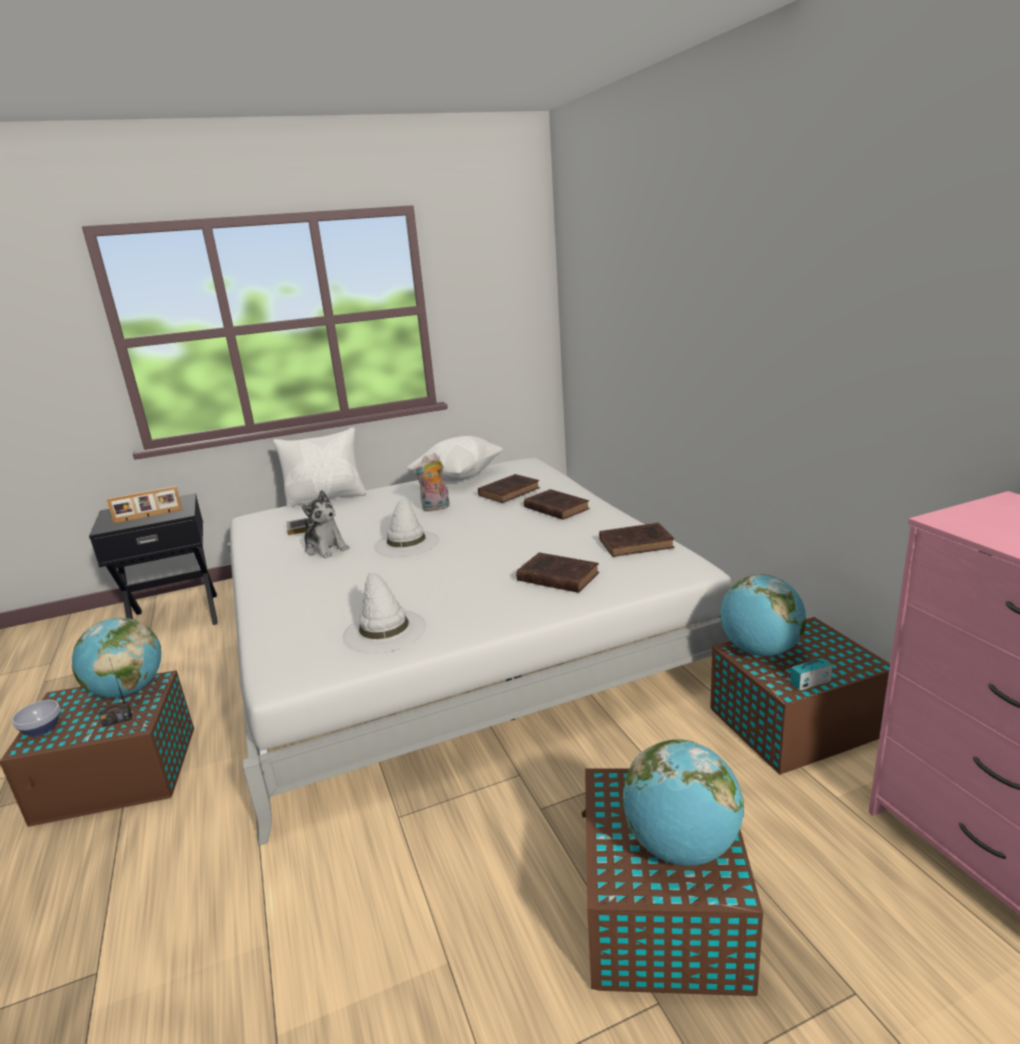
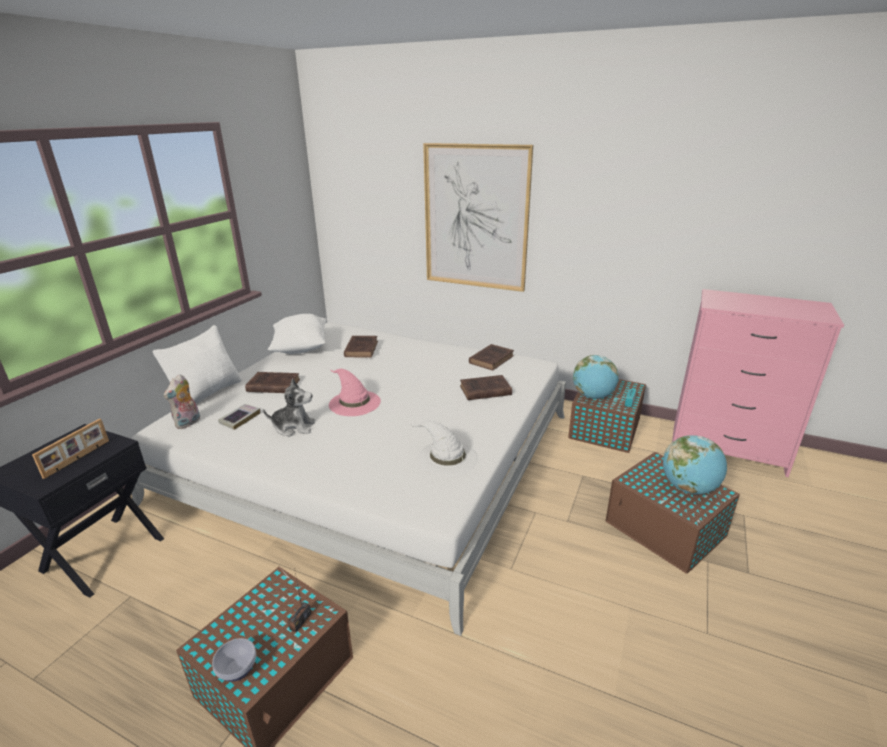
camera: 45 degrees left, 5 degrees up
(128, 690) = (264, 600): globe -> none
(406, 543) = (354, 402): white hat -> pink hat
(435, 508) = (326, 374): plush toy -> plush toy (188, 423)
(555, 508) = (408, 352): brown book -> brown book (272, 385)
(691, 326) = (475, 218): none -> picture

